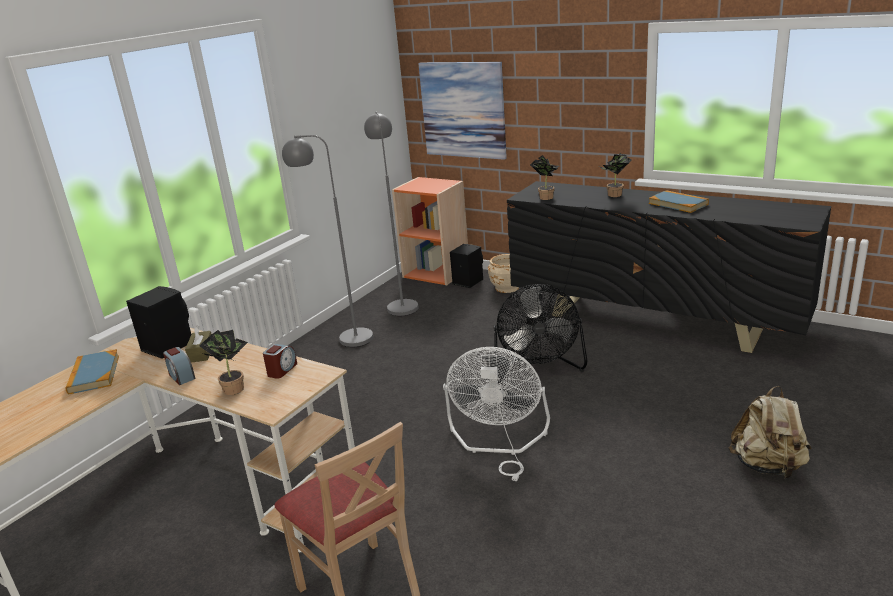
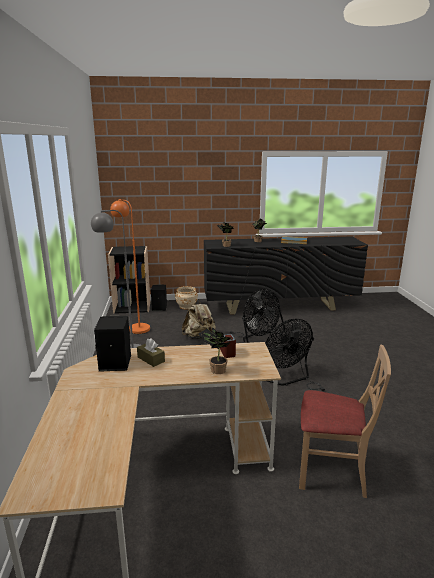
camera: 40 degrees left, 5 degrees down
(94, 374) = (87, 395): book -> none
(181, 376) = (165, 375): alarm clock -> none
(401, 305) = (135, 327): grey floor lamp -> orange floor lamp
(437, 273) = (133, 307): orange bookcase -> black bookcase
(463, 110) = (147, 201): picture -> none
(499, 444) = (292, 377): white fan -> black fan
(768, 466) = (402, 350): beige backpack -> beige backpack (199, 337)

